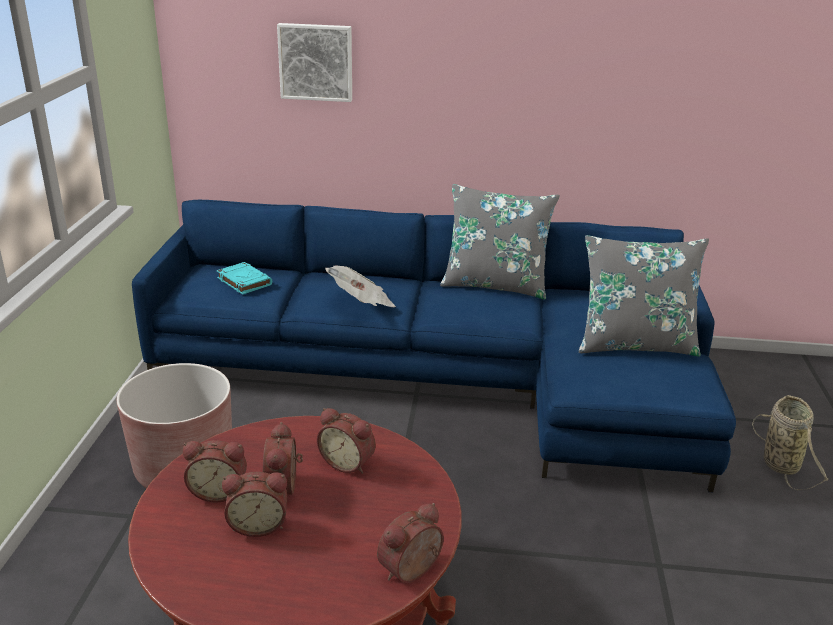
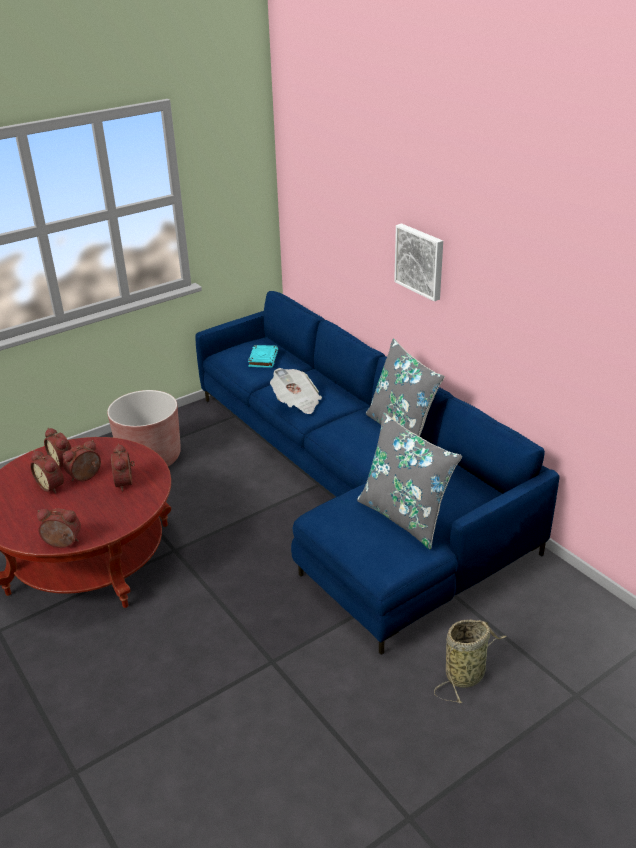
camera: 50 degrees right, 5 degrees up
(316, 62) = (344, 215): picture -> picture (420, 261)

